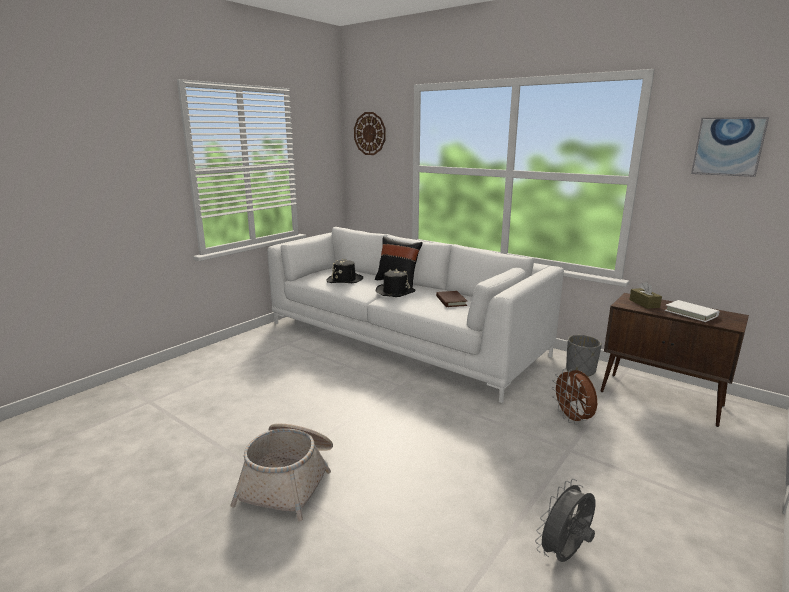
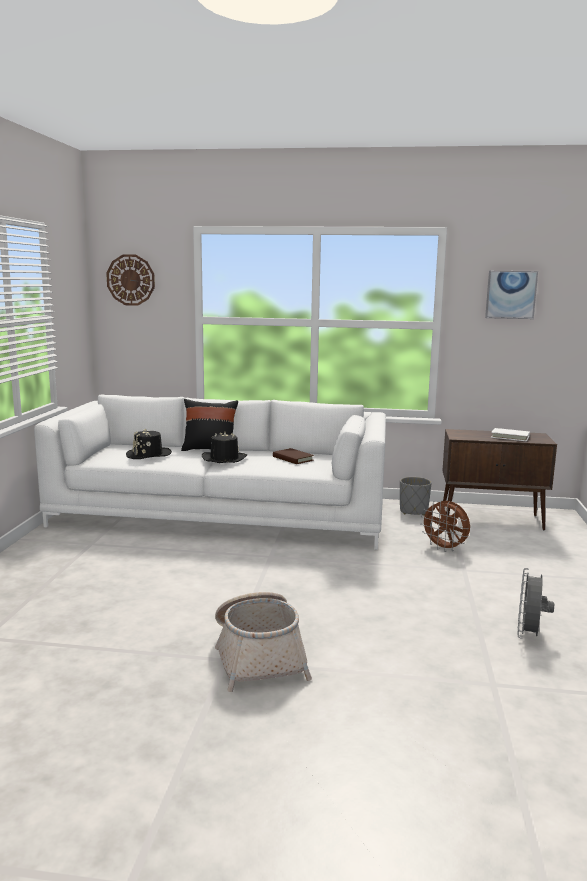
camera: 30 degrees left, 5 degrees down
(644, 303) = (470, 434): brown tissue box -> none

